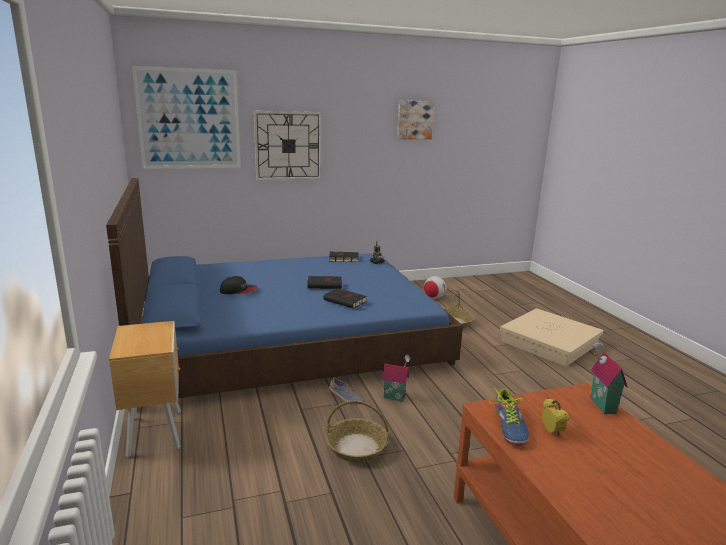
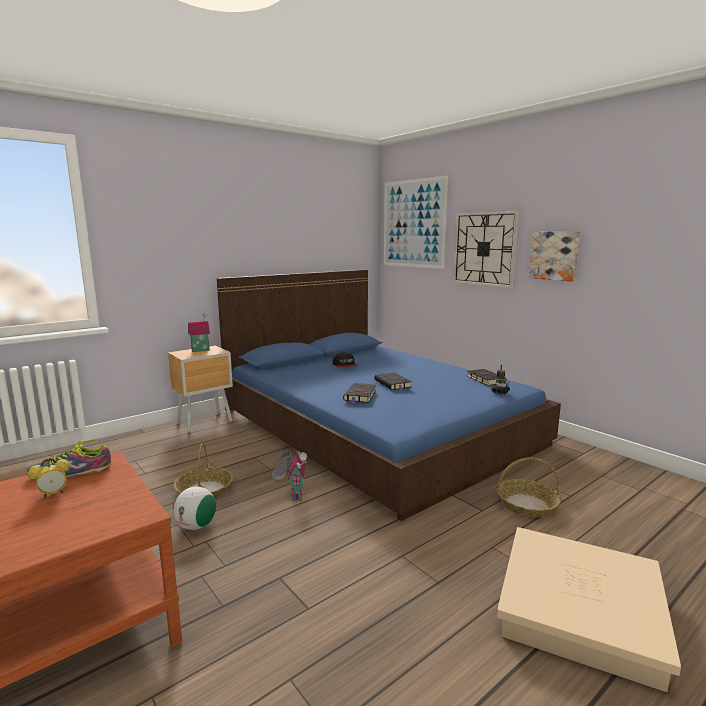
camera: 70 degrees right, 5 degrees down
(414, 120) = (647, 214): picture -> picture (554, 255)
(434, 297) = (592, 480): football -> football (196, 526)
(600, 405) = (105, 525): toy house -> toy house (200, 350)

